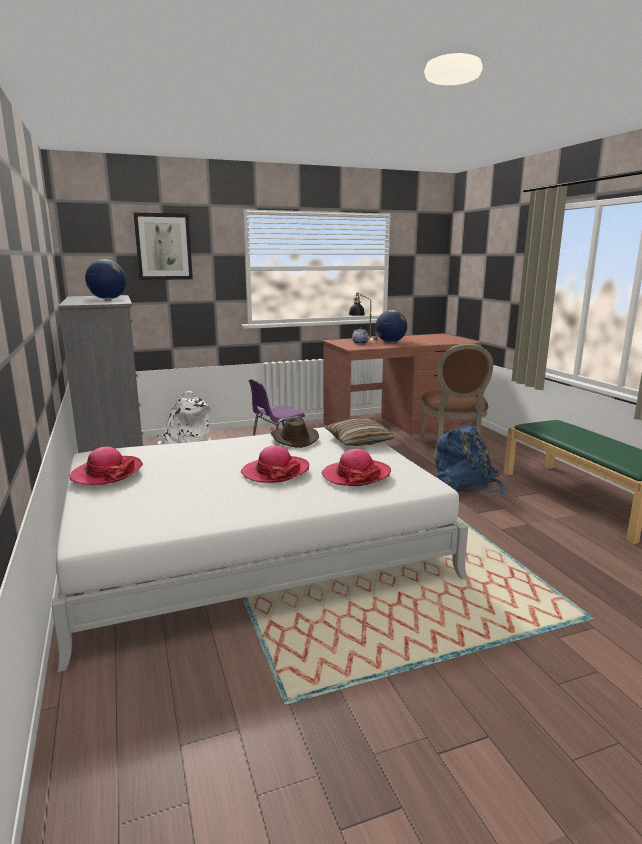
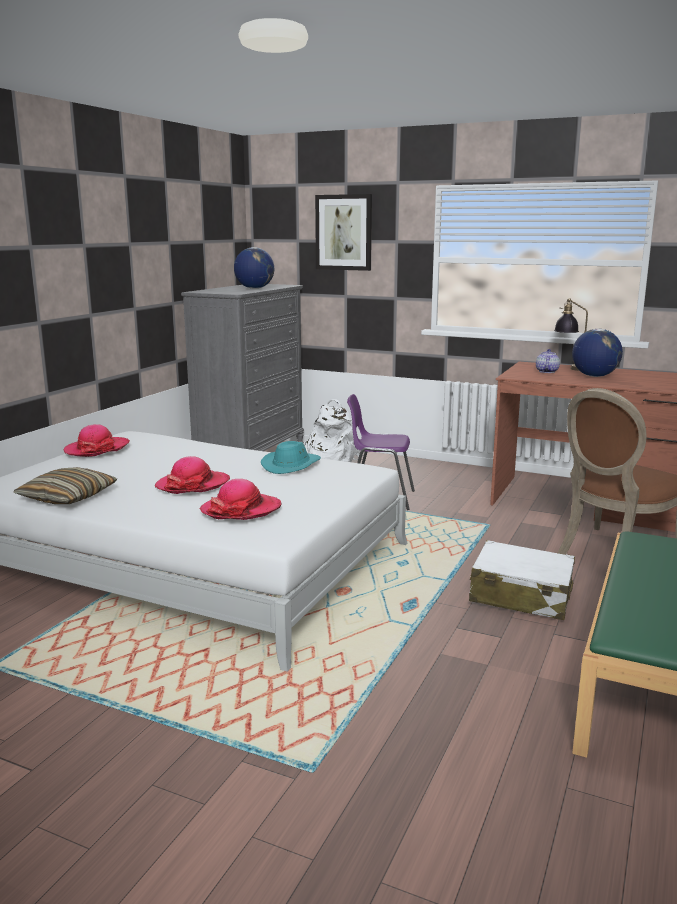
camera: 45 degrees right, 0 degrees up
(293, 439) = (291, 465): brown hat -> turquoise hat
(358, 441) = (341, 484): pillow -> pillow (68, 497)
(465, 484) = (520, 596): blue backpack -> white suitcase

